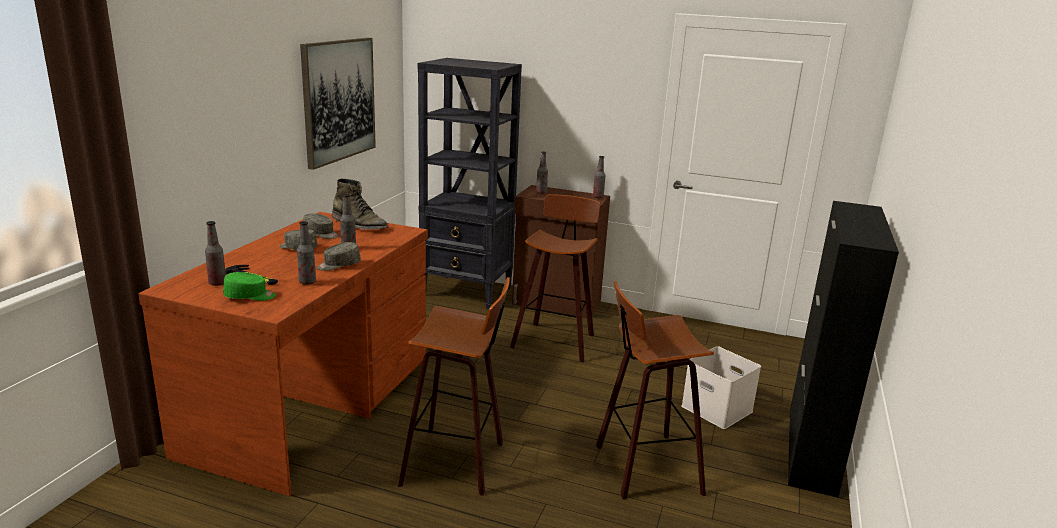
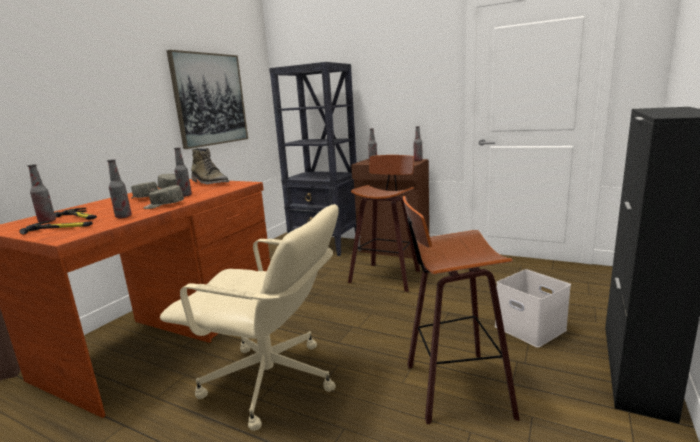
camera: 10 degrees right, 5 degrees down
(250, 296) = (60, 228): green cap -> hammer
(457, 461) = (270, 382): stool -> beige office chair

